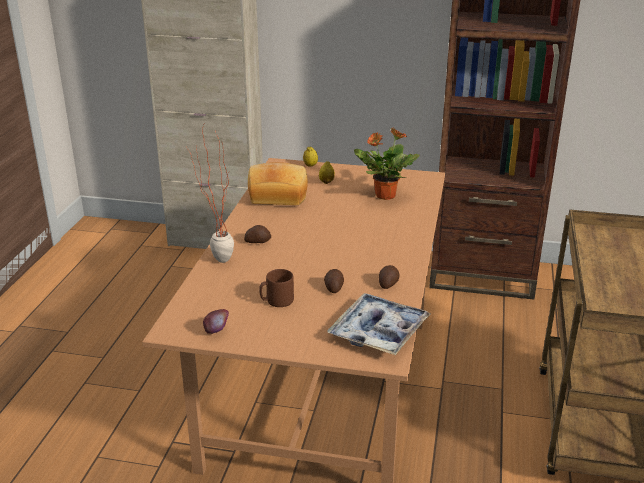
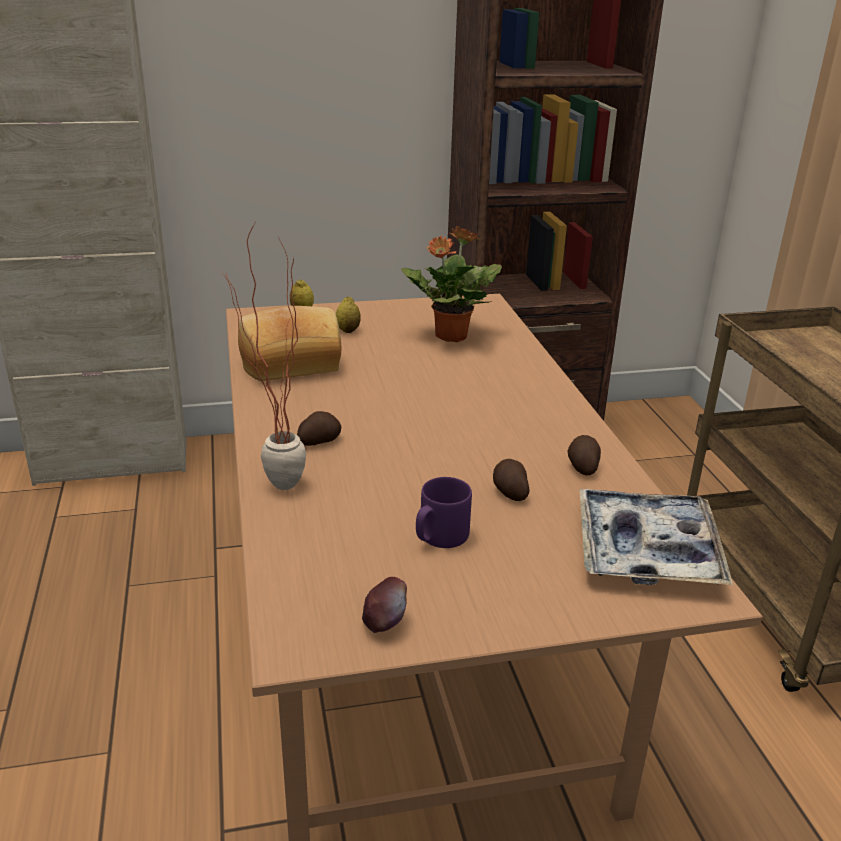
camera: 25 degrees left, 0 degrees up
(276, 301) = (439, 537): brown mug -> purple mug

